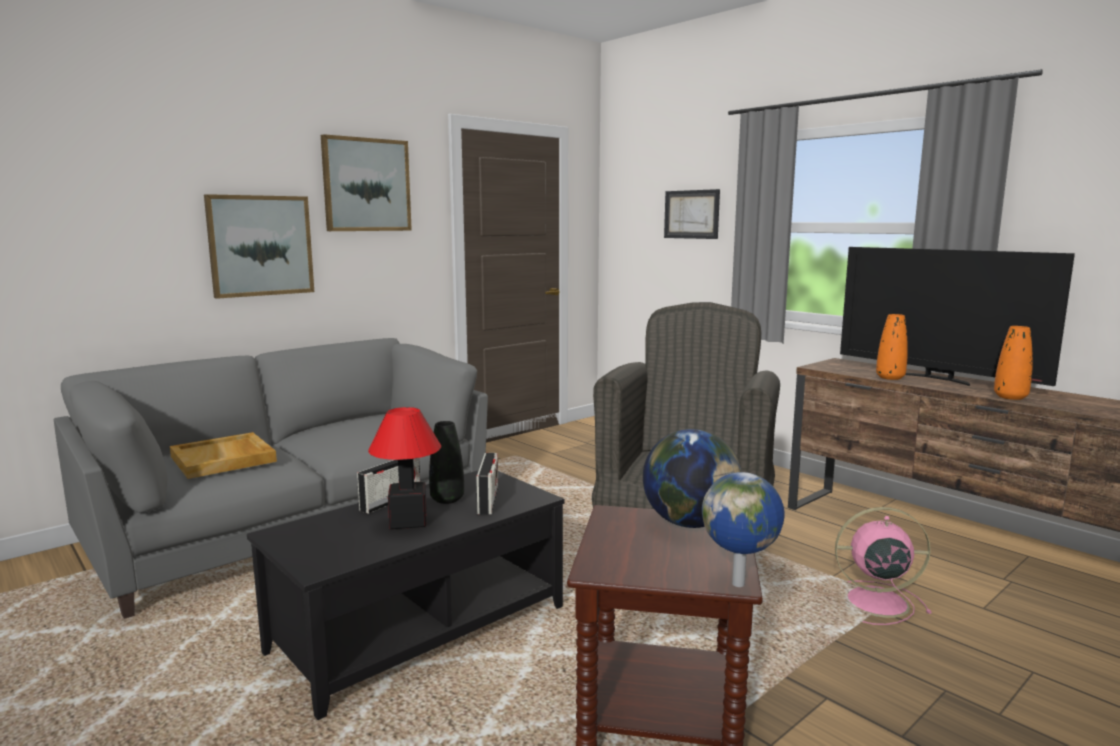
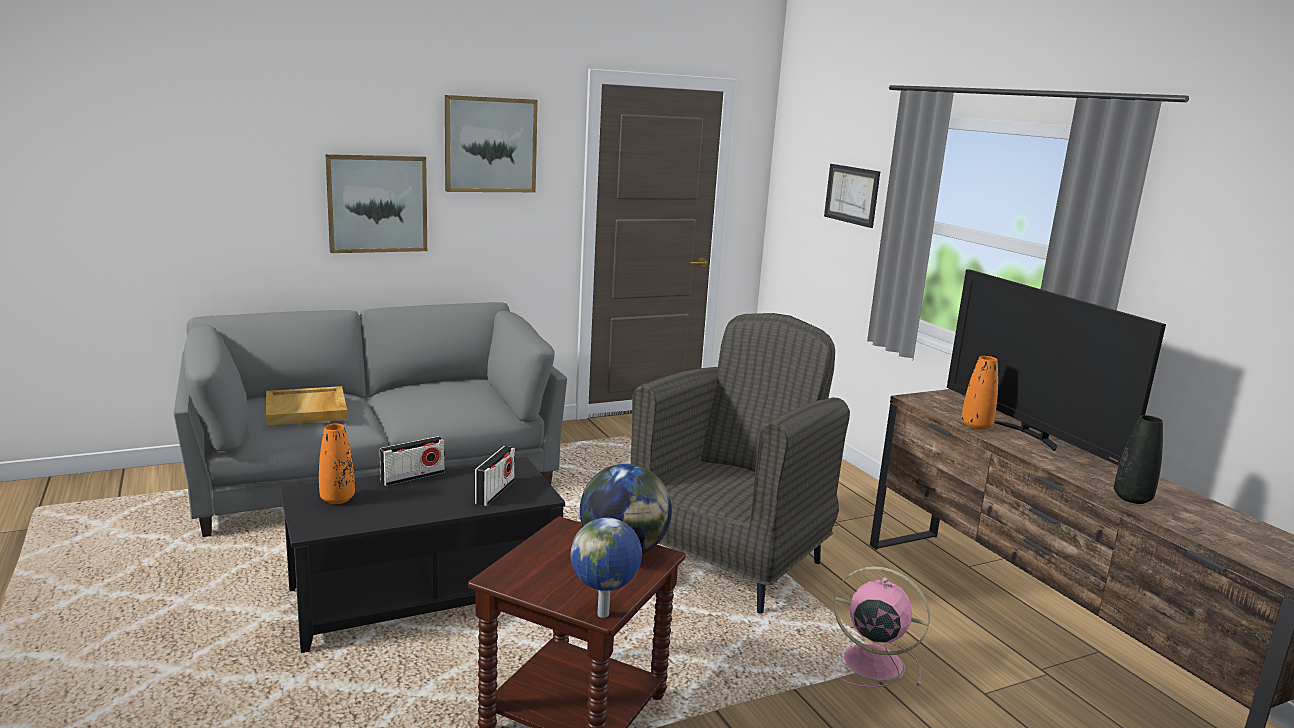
camera: 15 degrees right, 5 degrees up
(408, 521) = (412, 500): table lamp -> none
(447, 499) = (461, 484): black vase -> black vase (1132, 498)
(1010, 397) = (1077, 473): orange vase -> orange vase (337, 499)

